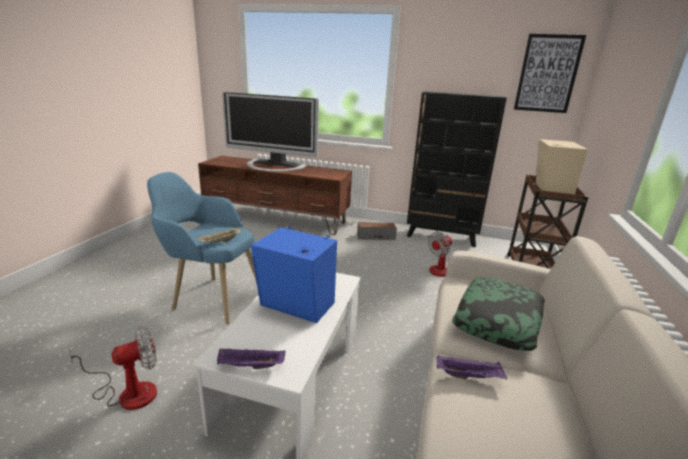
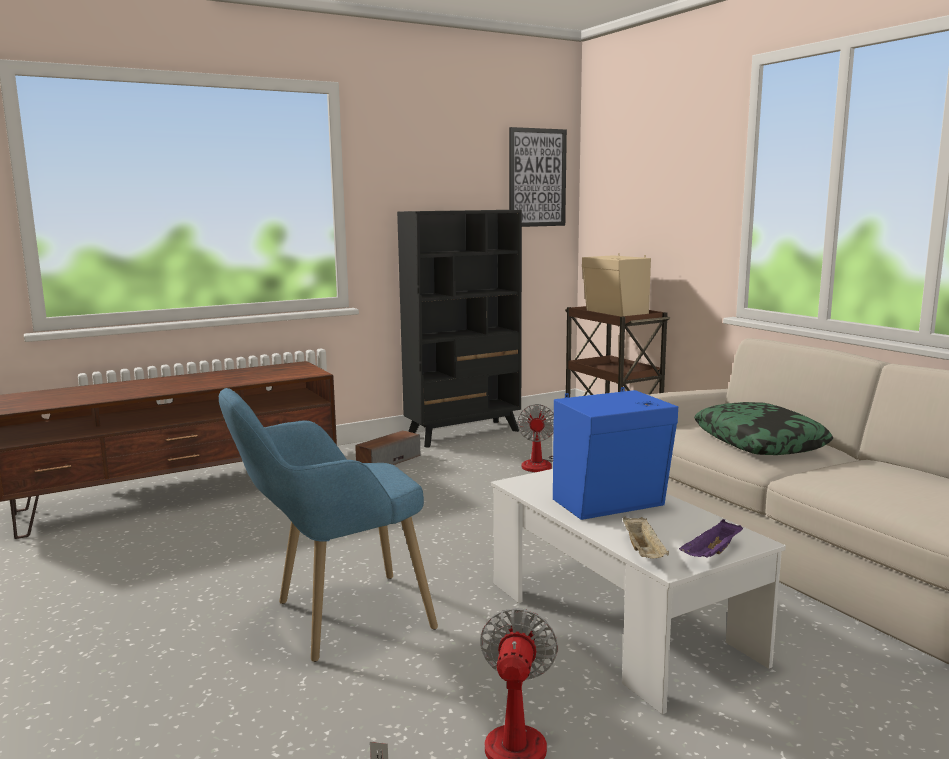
camera: 45 degrees left, 10 degrees down
(220, 242) = (386, 483): beige tray -> beige tray (644, 552)
(273, 166) = (162, 384): television -> none
(469, 376) = (831, 478): purple tray -> none

